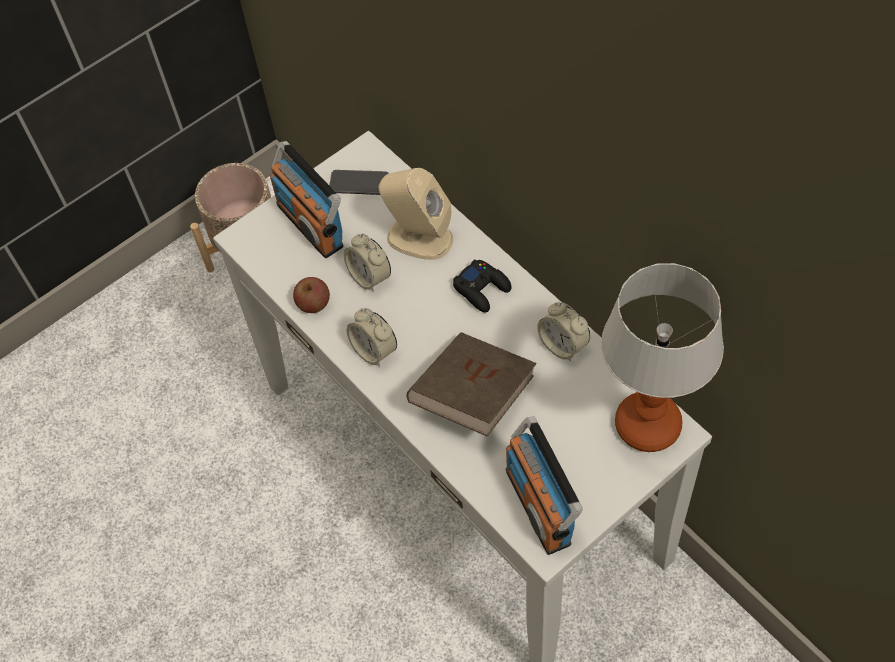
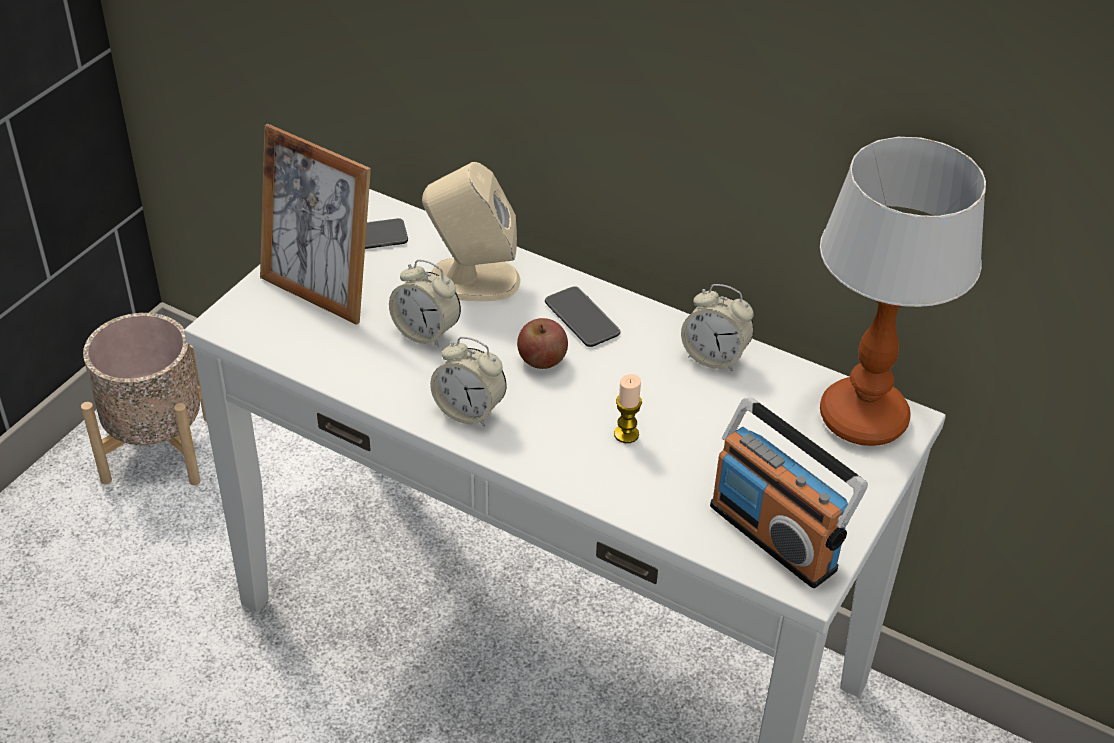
camera: 25 degrees left, 15 degrees down
(311, 224) = (319, 291): radio -> picture frame
(313, 303) = (360, 375): apple -> apple (542, 359)
(473, 396) = (626, 434): brown book -> candle
(482, 289) = (582, 318): black game controller -> phone

